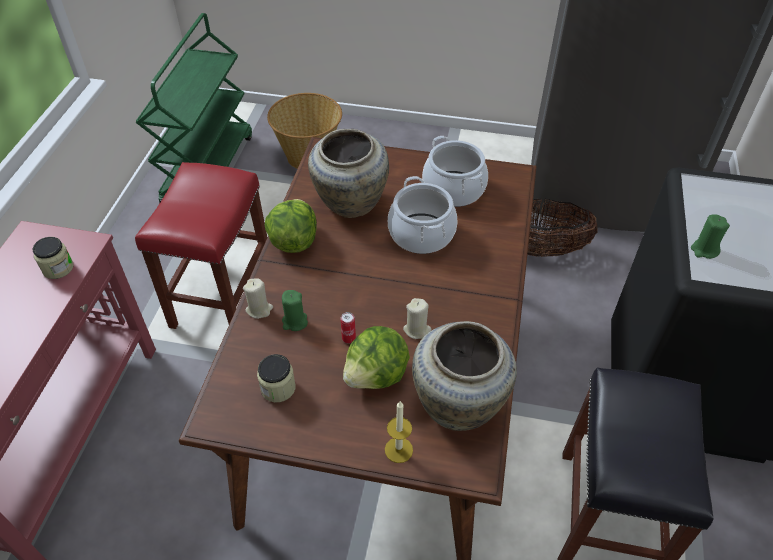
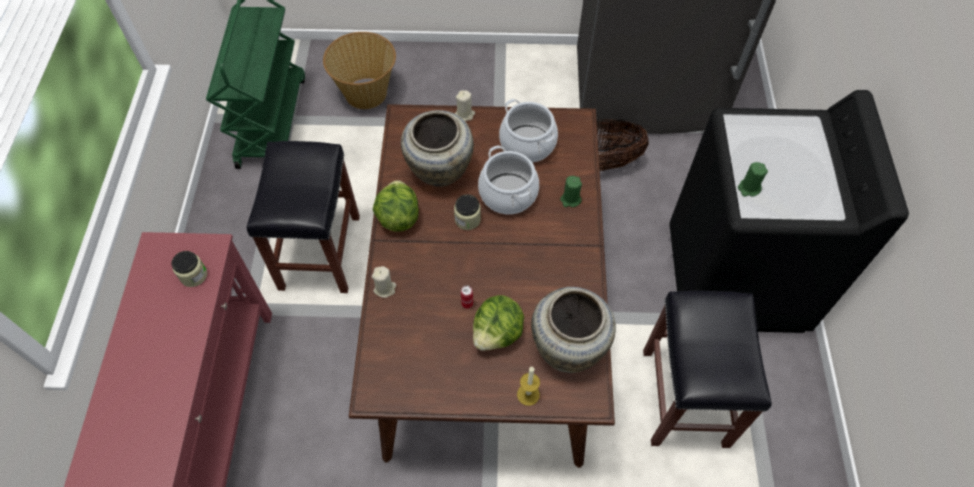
camera: 10 degrees left, 10 degrees up
(222, 295) = (319, 251): red stool -> black stool
(278, 388) = (419, 357): jar -> jar (467, 219)
(294, 322) = (418, 295): green candle -> green candle (570, 199)
(417, 329) = (522, 286): beige candle -> beige candle (465, 114)

